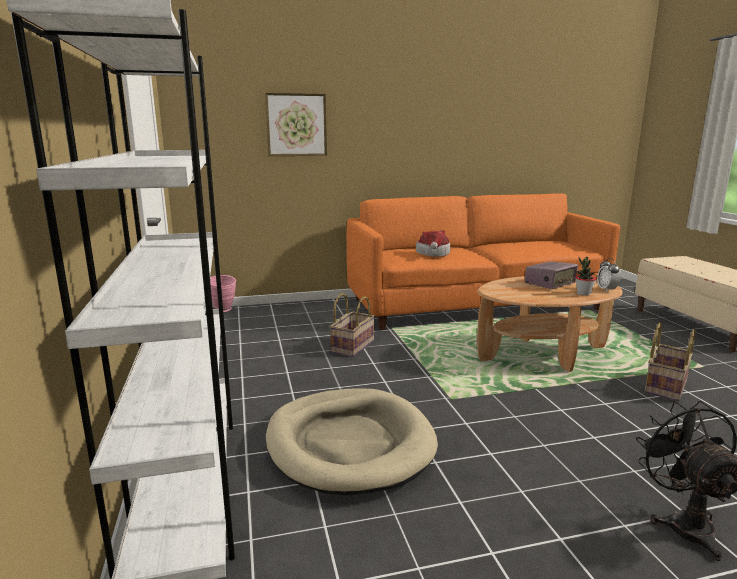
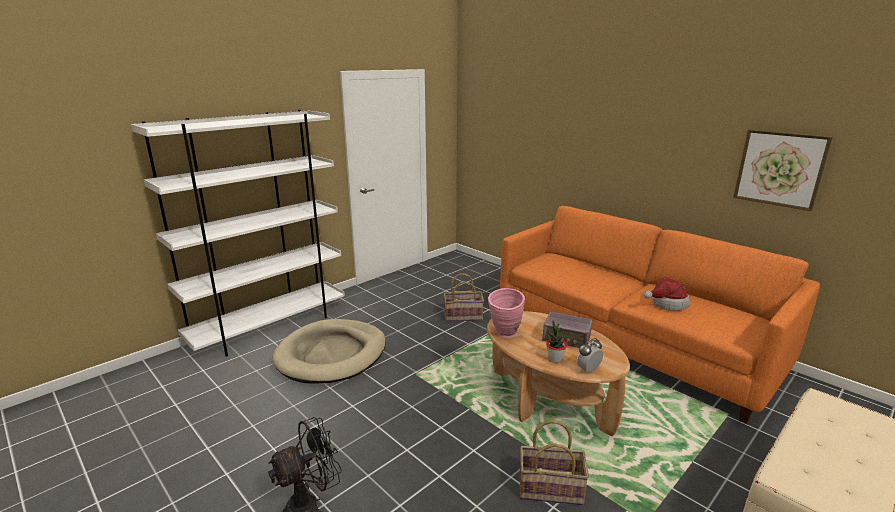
camera: 60 degrees right, 5 degrees up
(224, 310) = (470, 259): pink vase -> pink vase (504, 335)
(296, 125) = (533, 130): picture -> picture (780, 169)
(433, 254) = (570, 272): hat -> hat (666, 303)

